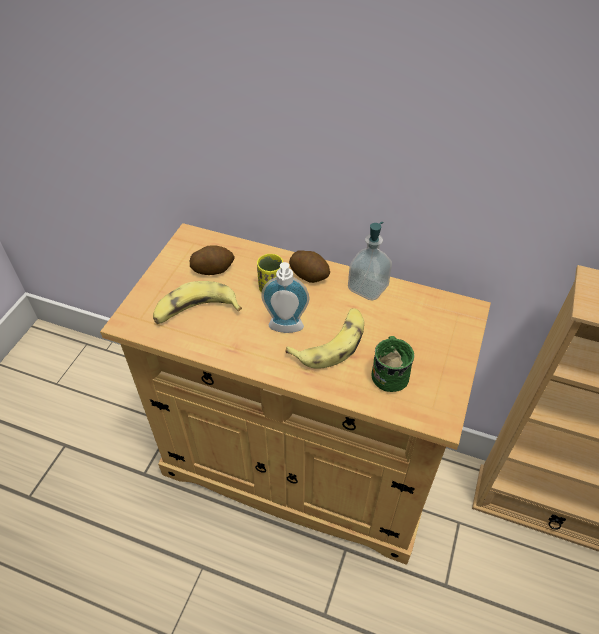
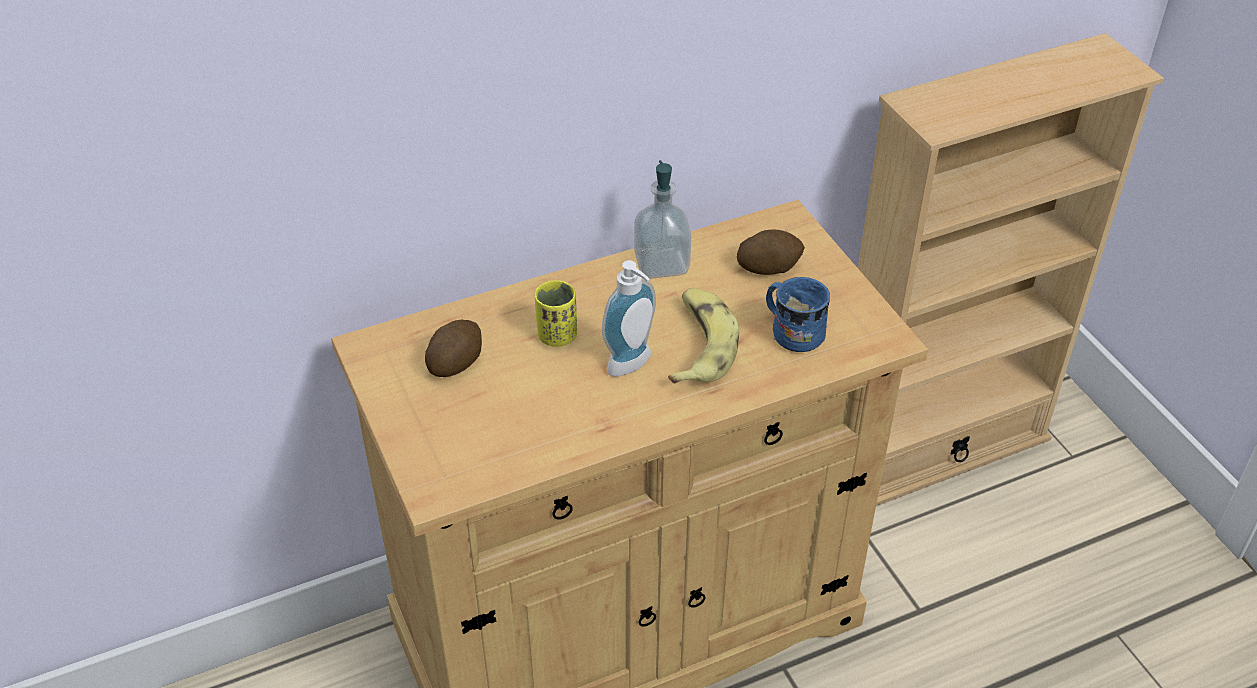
camera: 45 degrees left, 5 degrees down
(195, 311) = (503, 420): banana -> none
(309, 275) = (580, 293): potato -> potato (769, 266)
(390, 373) = (792, 331): green mug -> blue mug

